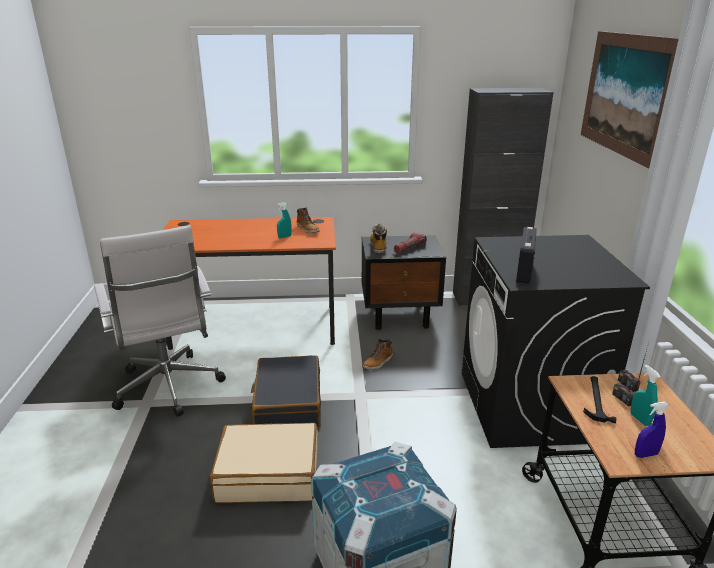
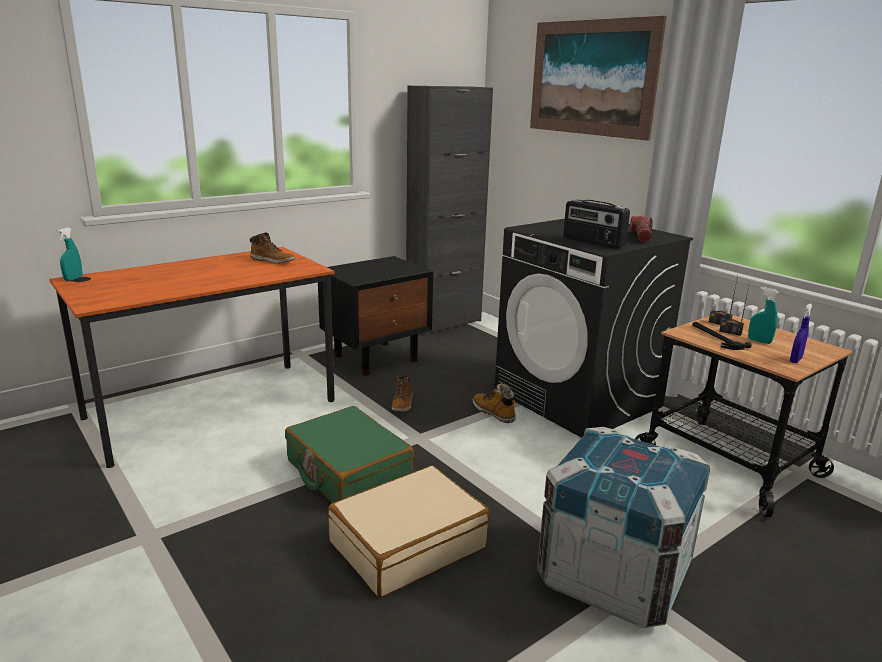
camera: 35 degrees left, 5 degrees down
(169, 389) = (166, 509): white office chair -> none
(284, 237) = (256, 271): turquoise spray bottle -> turquoise spray bottle (73, 279)
(288, 403) = (348, 471): black suitcase -> green suitcase
(378, 247) = (351, 274): boot -> boot (494, 413)
(409, 248) = (386, 270): flashlight -> flashlight (641, 237)
(525, 271) = (593, 242): radio -> radio turned 150 degrees clockwise

